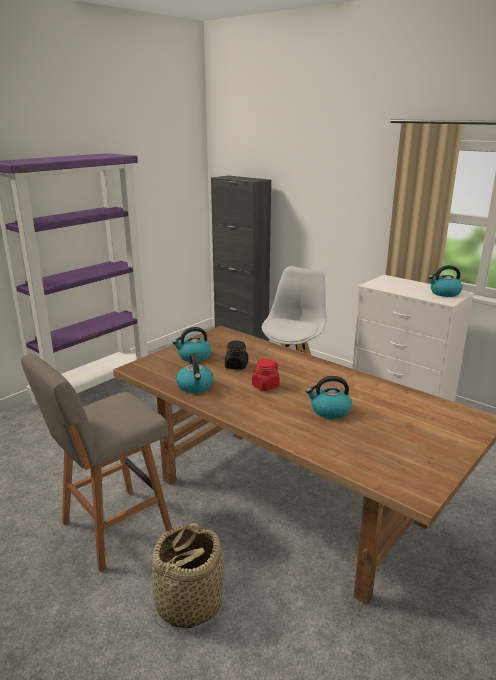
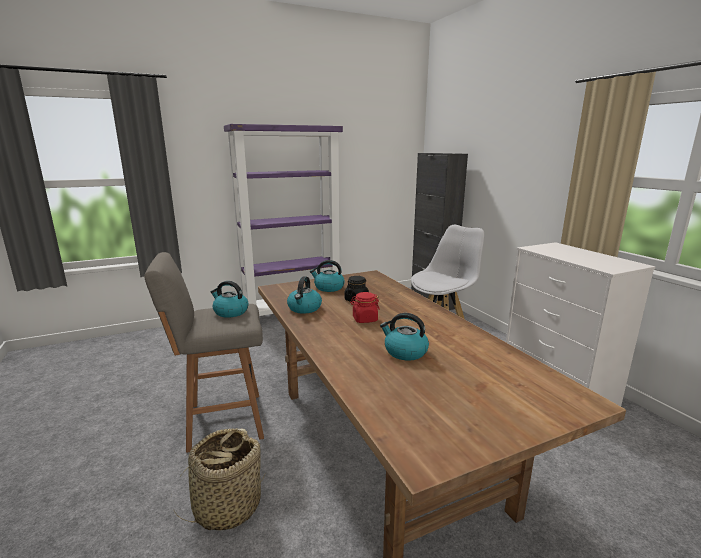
camera: 25 degrees right, 5 degrees down
(444, 293) = (613, 262): kettle -> kettle (230, 312)

